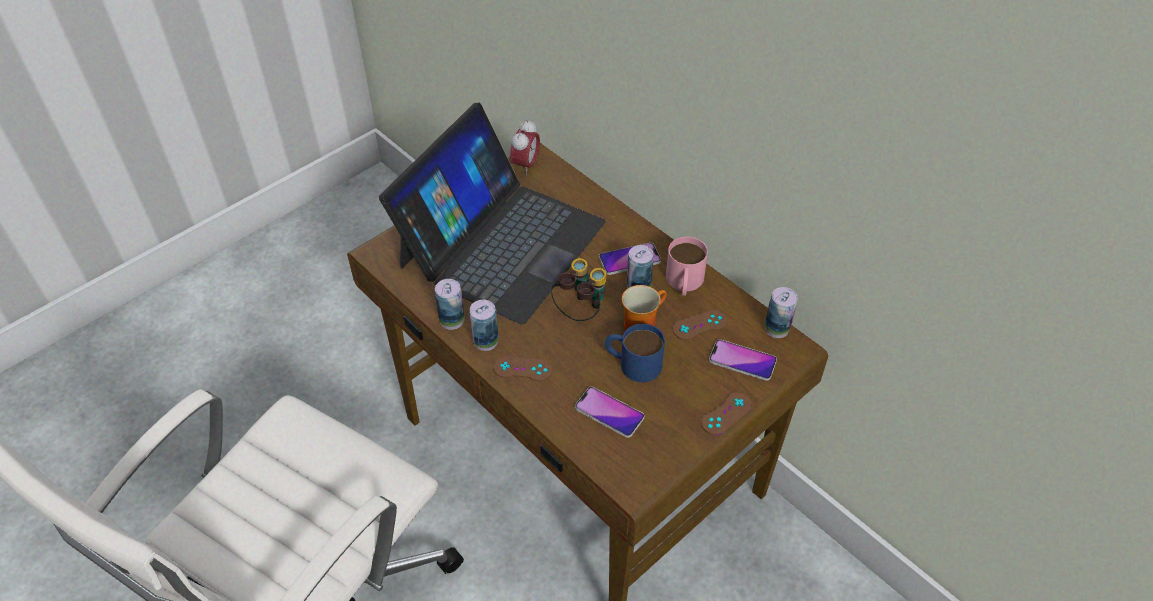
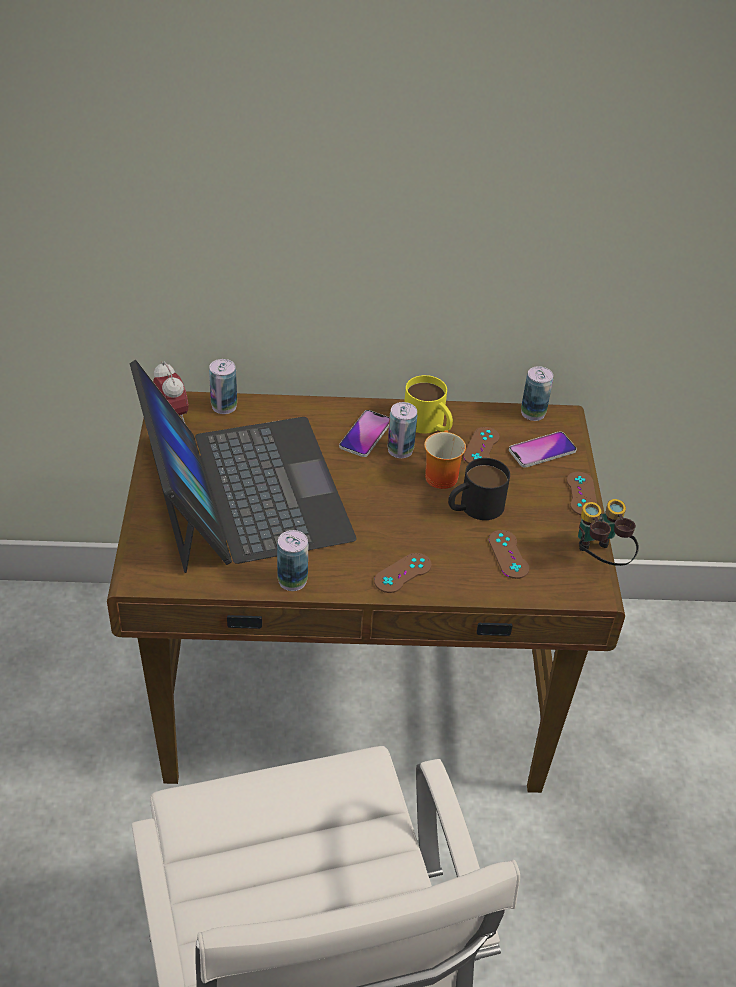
camera: 50 degrees left, 5 degrees down
(485, 341) = (344, 575): can -> can (224, 406)
(580, 311) = (384, 499): binoculars -> binoculars (599, 559)
(609, 413) = (508, 554): phone -> brown game controller
(633, 362) = (474, 507): blue mug -> black mug
(684, 283) = (429, 424): pink mug -> yellow mug

